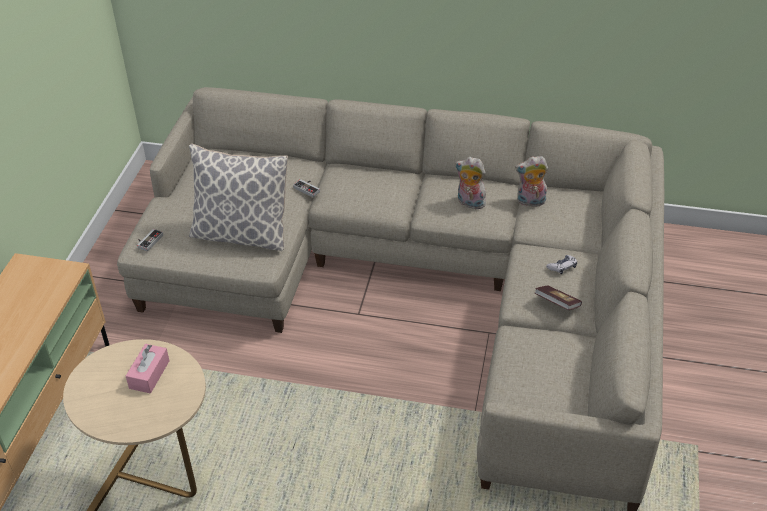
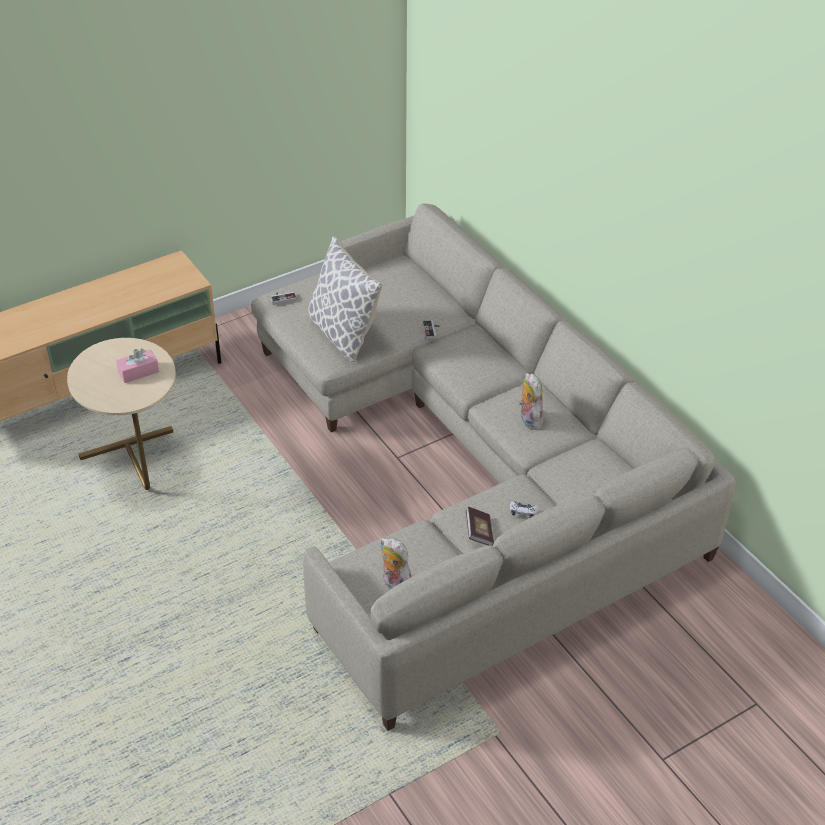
camera: 45 degrees right, 0 degrees up
(530, 202) = (578, 451): plush toy -> plush toy (394, 584)

